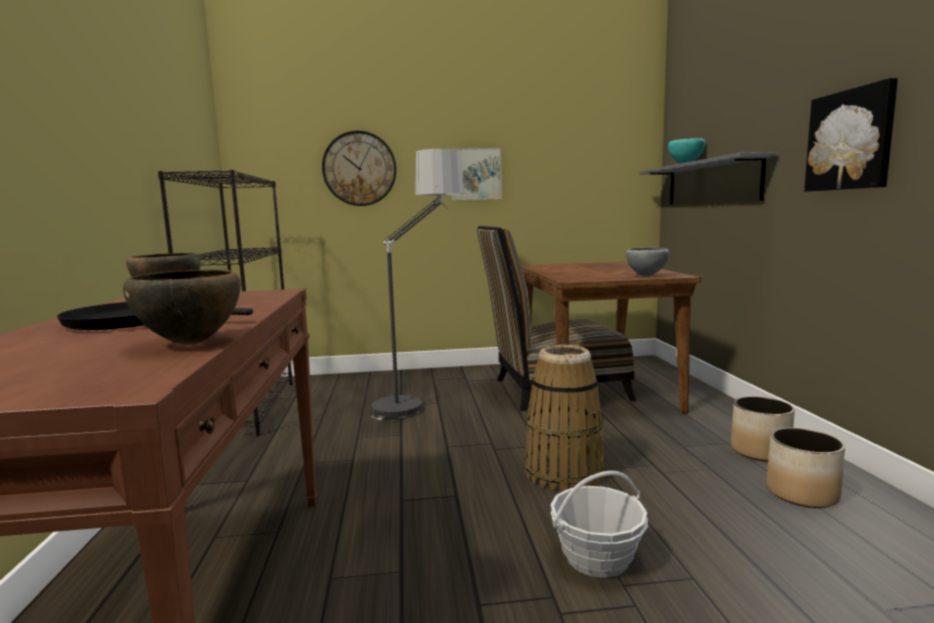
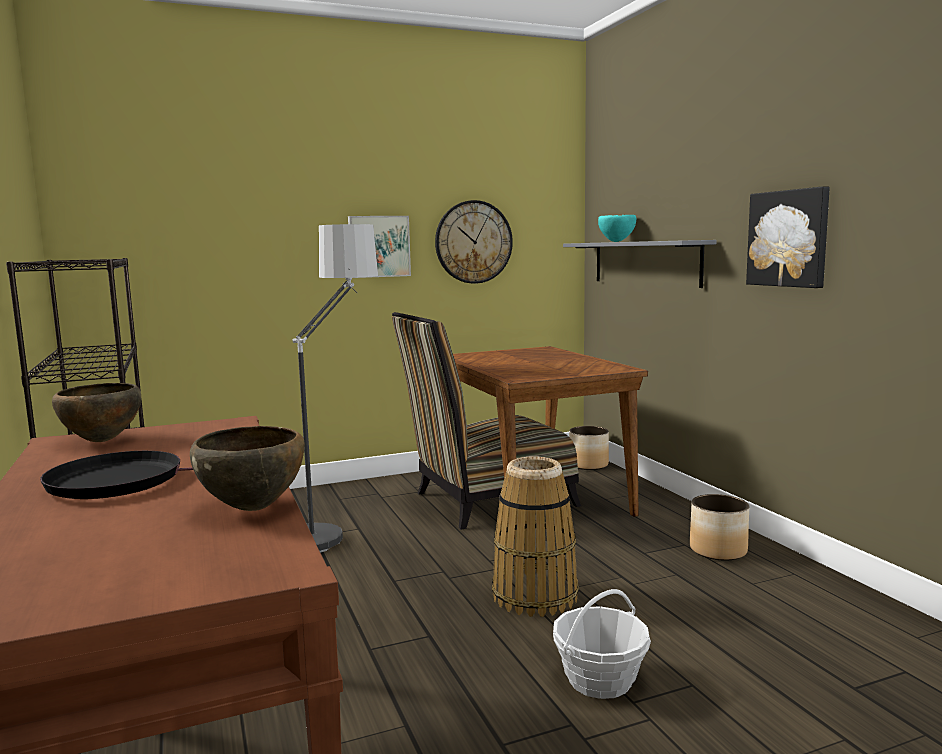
camera: 15 degrees left, 0 degrees up
(359, 169) = (234, 239): wall clock -> wall clock (473, 242)
(646, 276) = (592, 371): grey bowl -> none
(802, 493) = (766, 589): planter -> planter (589, 465)

